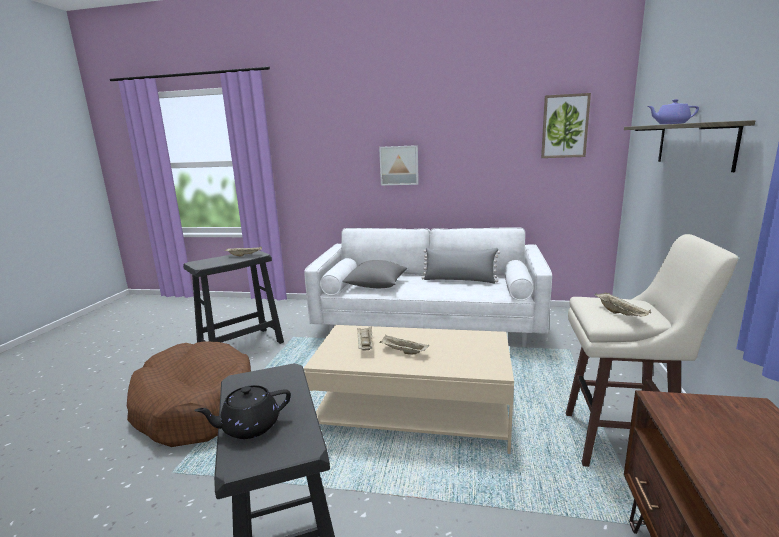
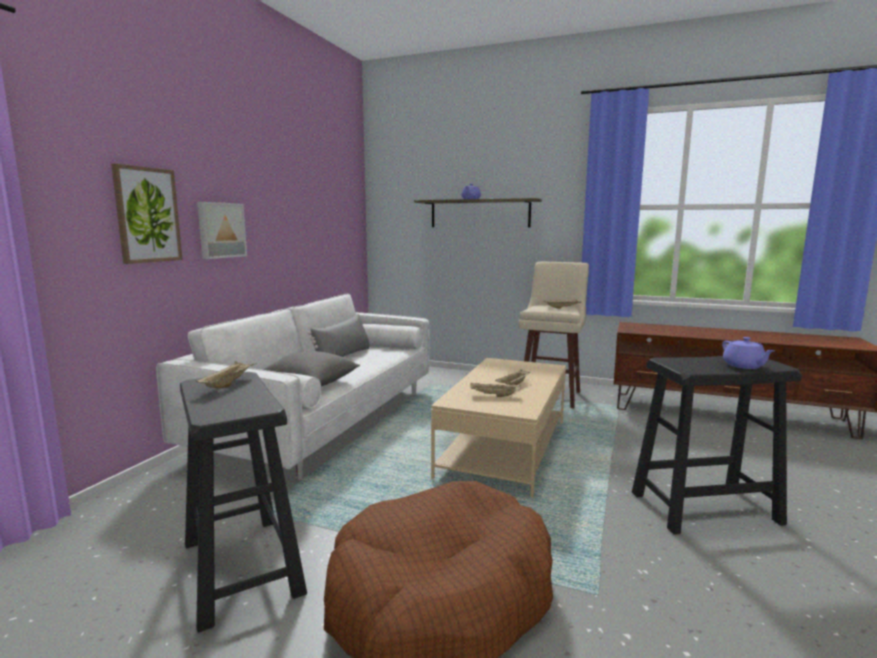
camera: 80 degrees left, 5 degrees down
(249, 427) = (744, 366): black teapot -> purple teapot
(564, 126) = (338, 196): picture -> picture (147, 215)

